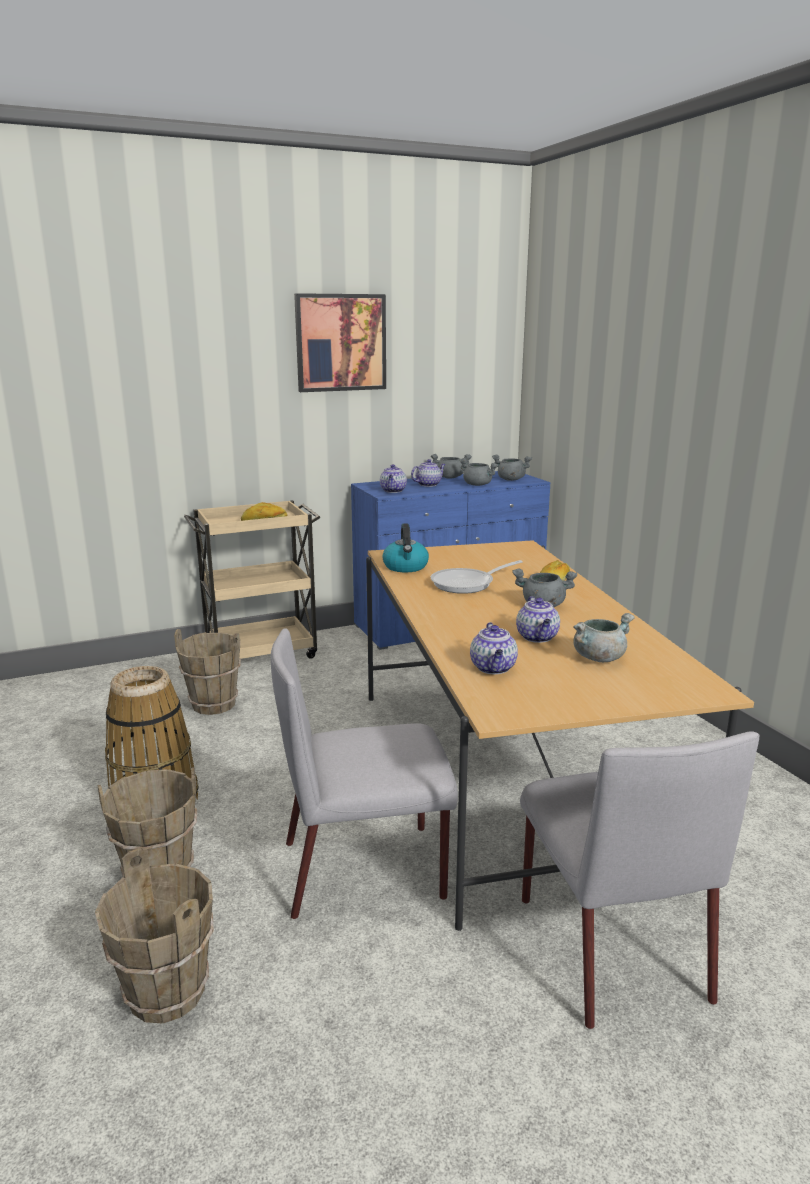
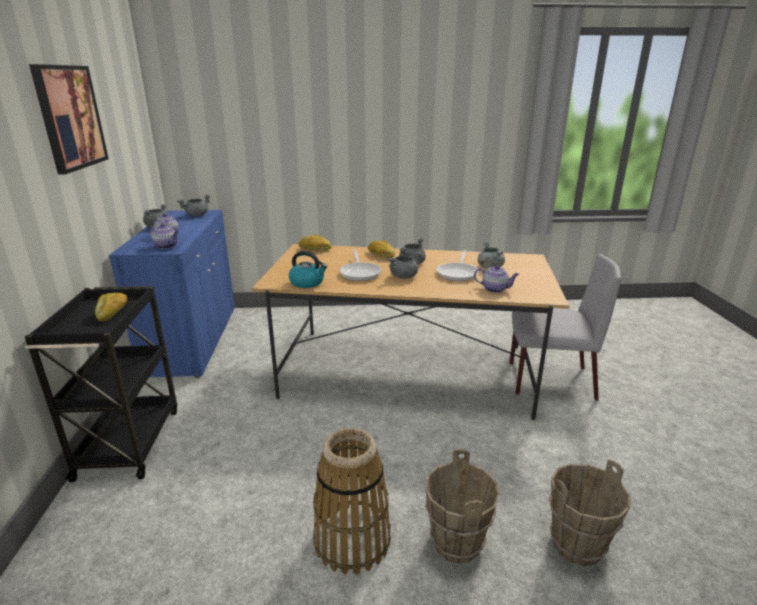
camera: 70 degrees left, 5 degrees up
(214, 704) = (207, 485): brown bucket -> none
(261, 653) = (130, 441): beige cart -> black cart
(366, 869) = (478, 440): grey chair -> none
(478, 485) = (196, 224): grey cooking pot -> grey cooking pot (404, 276)
(527, 551) = (315, 249): none -> bread
(538, 637) = (458, 273): teapot -> frying pan

